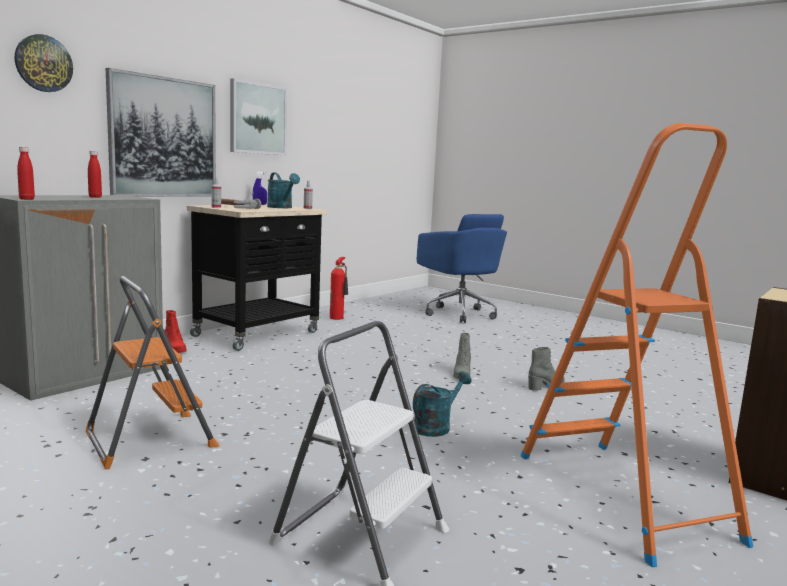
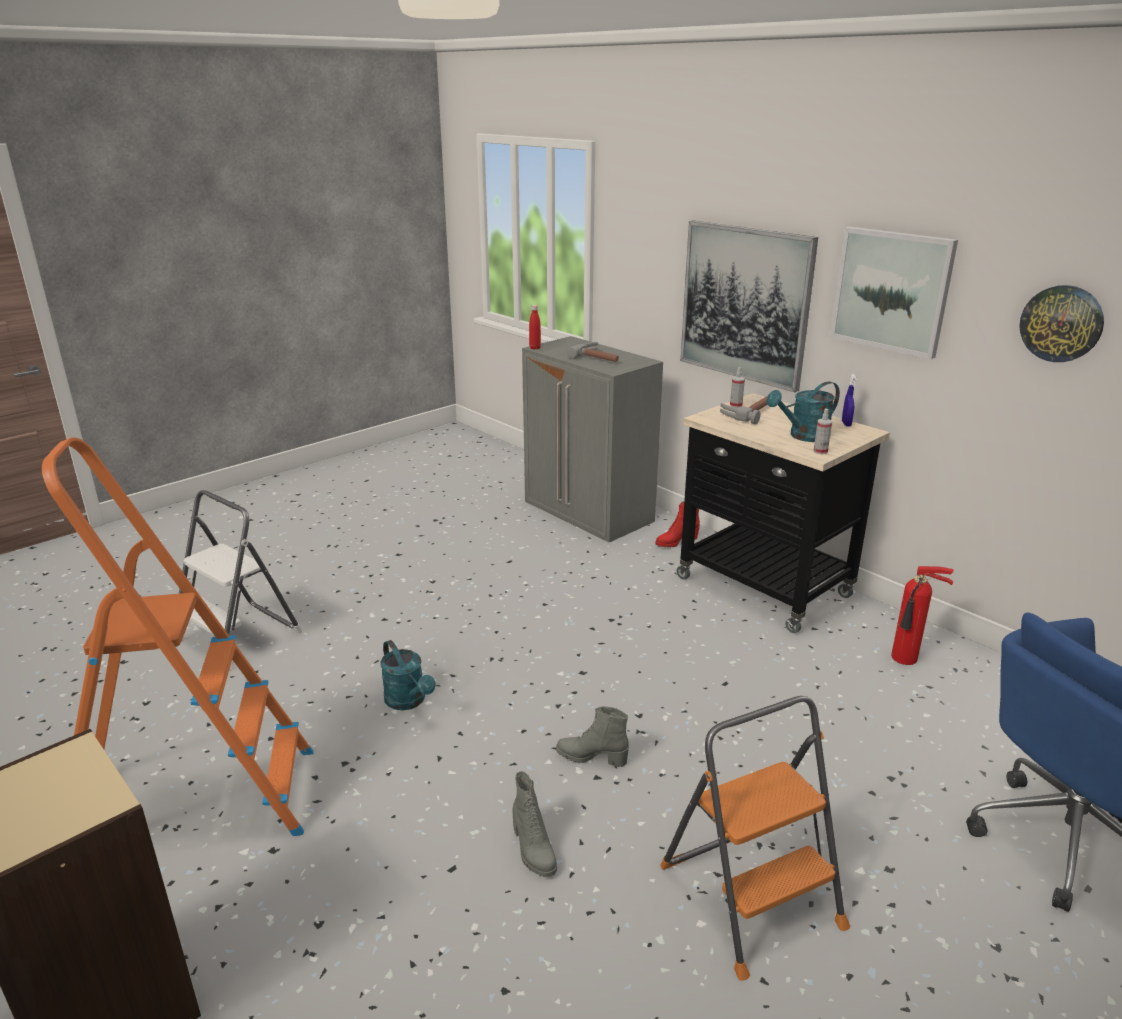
camera: 100 degrees right, 15 degrees up
(43, 63) = (643, 219): wall clock -> wall clock (1061, 323)
(95, 197) = (599, 358): red bottle -> hammer
(145, 440) = (432, 551): orange step ladder -> orange step ladder (747, 889)

